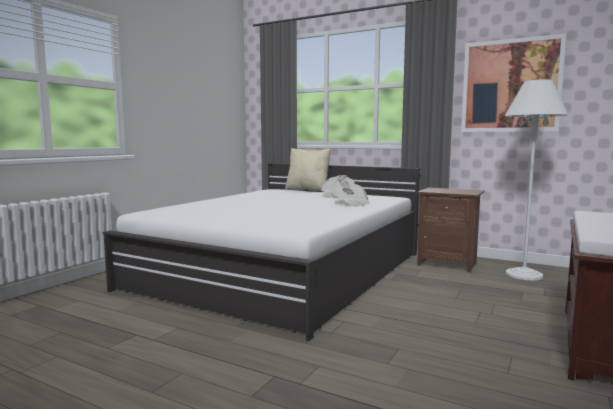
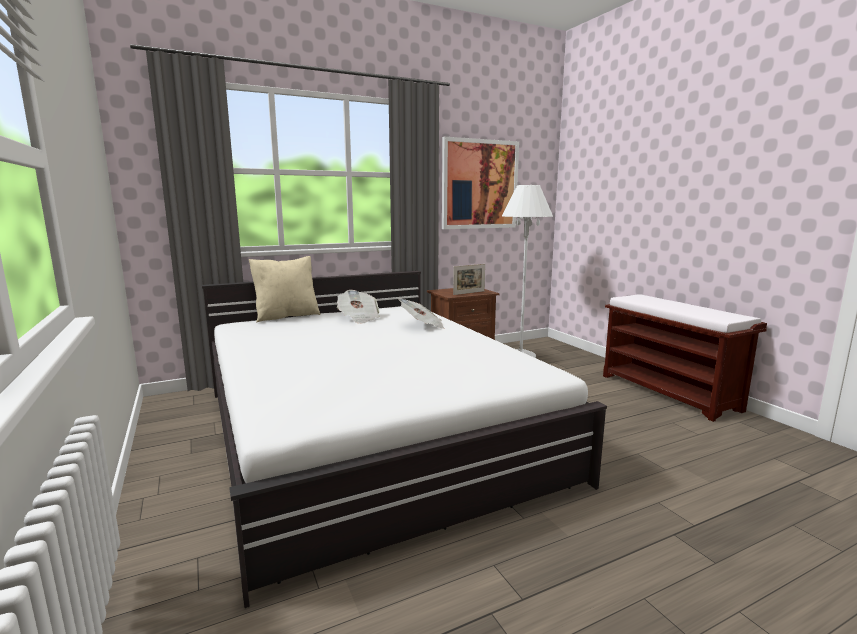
camera: 55 degrees left, 5 degrees up
(450, 191) = (469, 293): none -> picture frame

